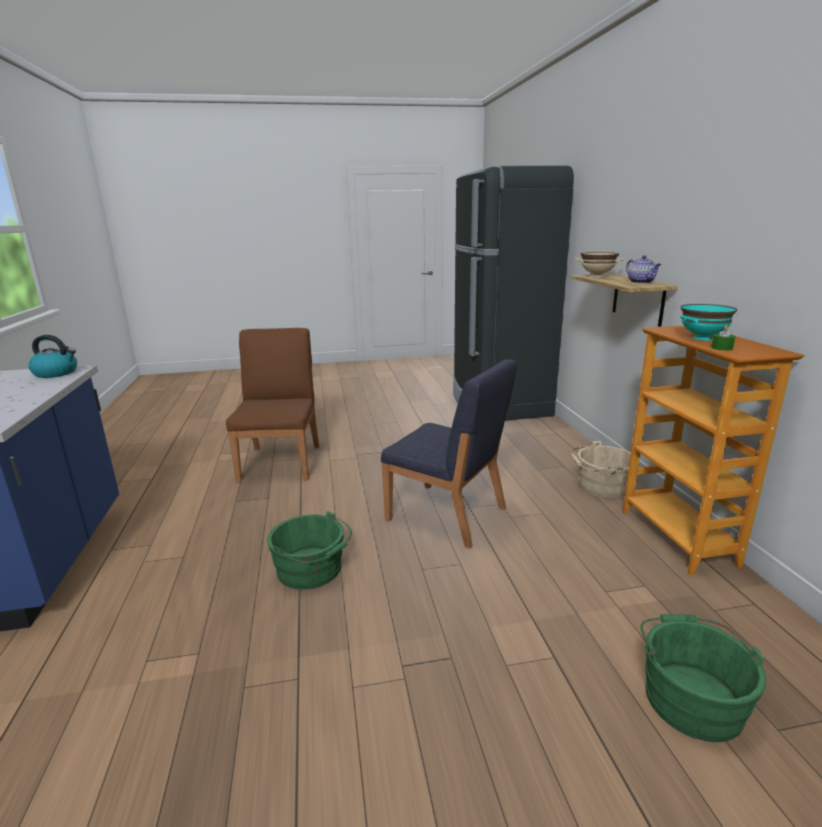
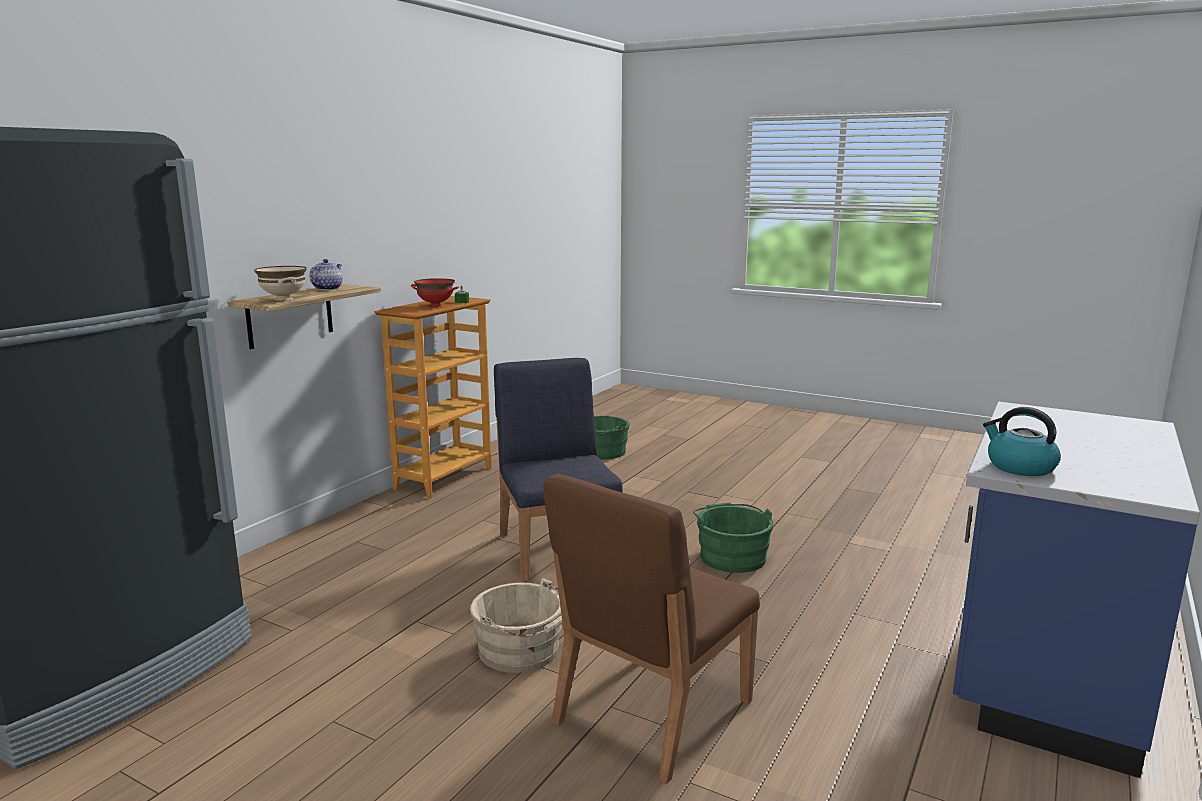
camera: 140 degrees left, 5 degrees down
(600, 486) = (385, 516): beige bucket -> beige bucket (523, 652)
(703, 338) = (436, 305): turquoise bowl -> red bowl

